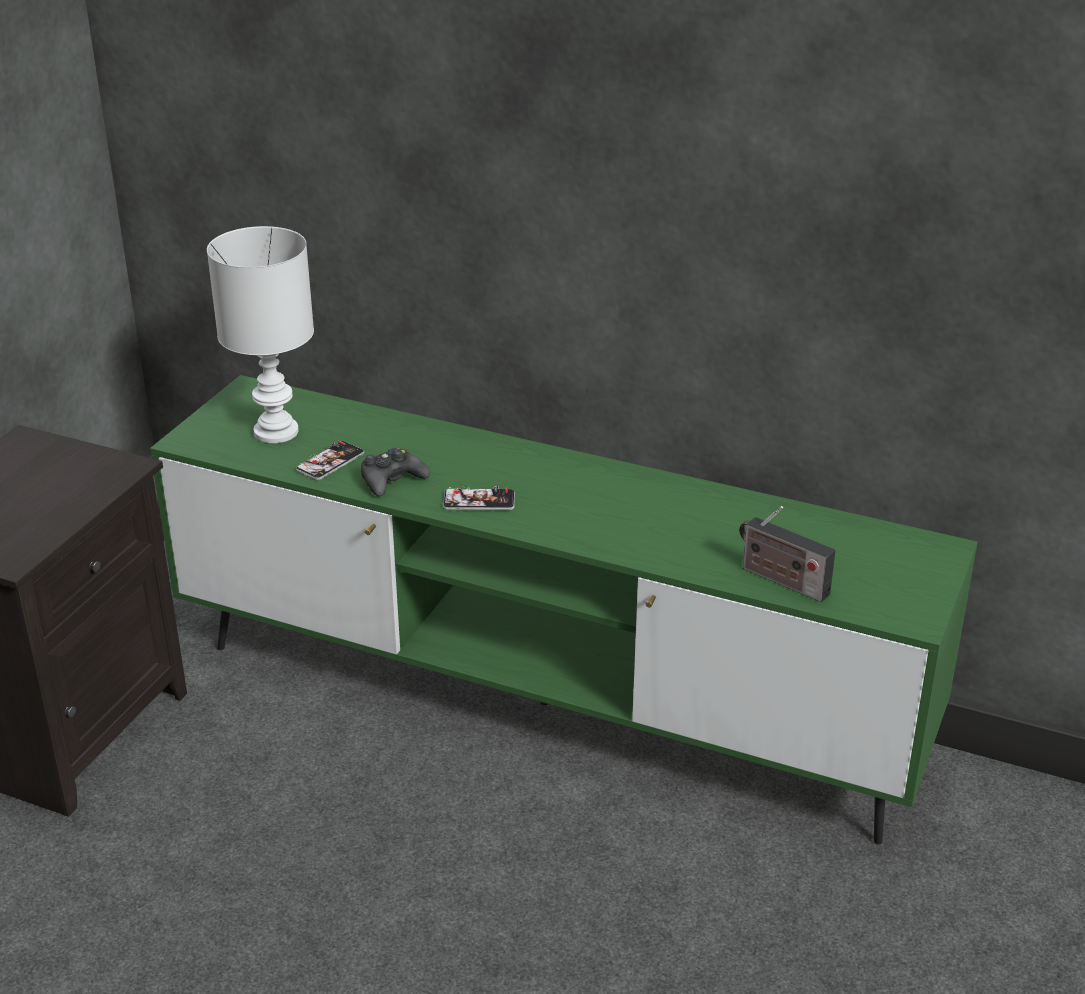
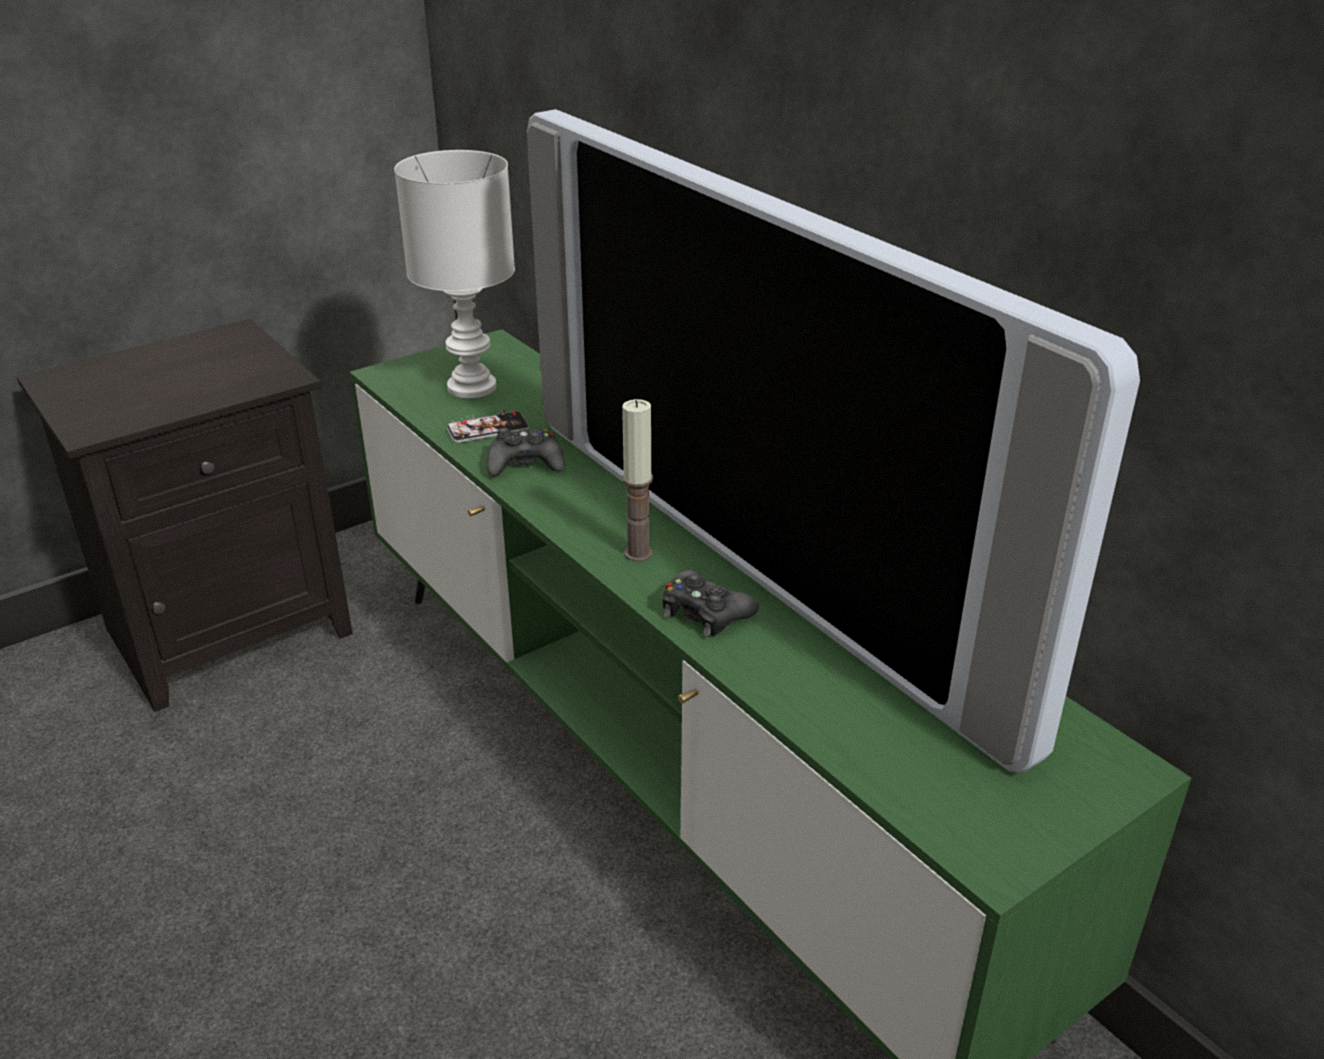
camera: 30 degrees right, 0 degrees up
(479, 501) = (588, 512): phone -> none
(545, 518) = (638, 553): none -> candle
(629, 492) = (763, 554): none -> television
(629, 542) = (705, 613): none -> black game controller
(780, 580) = (848, 729): radio -> none

